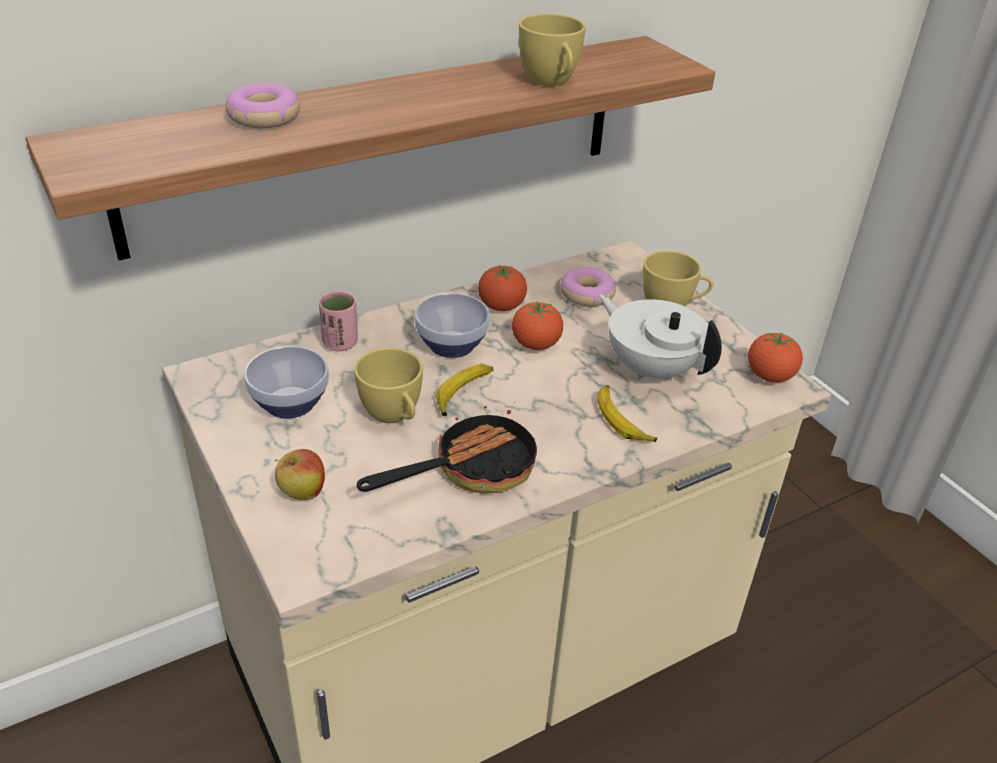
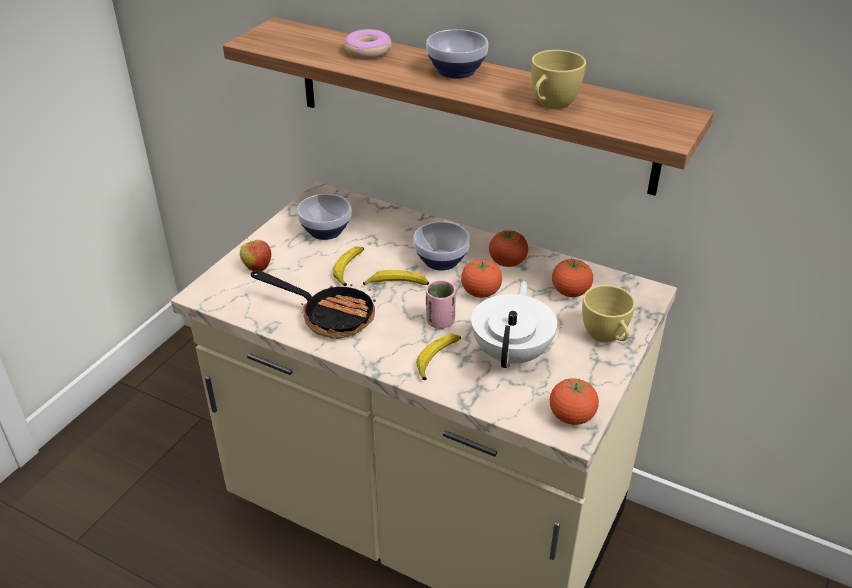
camera: 60 degrees right, 0 degrees up
(340, 343) = (397, 222): pink cup -> pink cup (440, 322)
(394, 416) = (349, 269): yellow cup -> banana
(403, 93) = (458, 71): none -> bowl
(587, 294) = (570, 292): donut -> tomato

